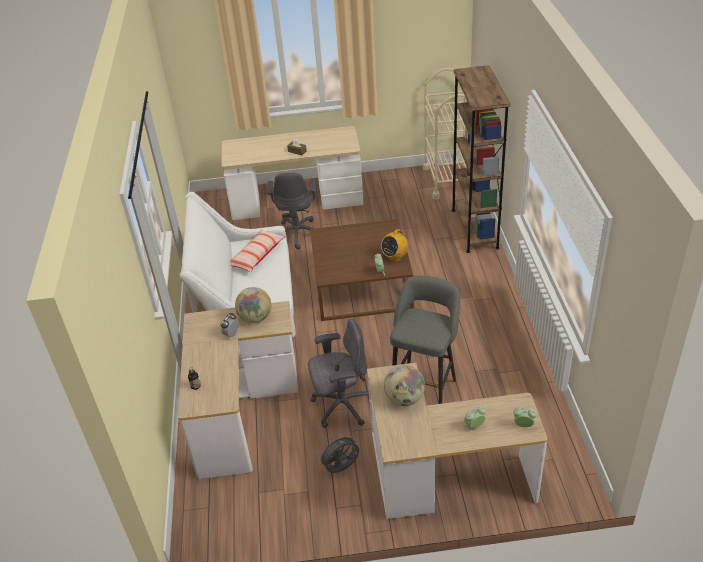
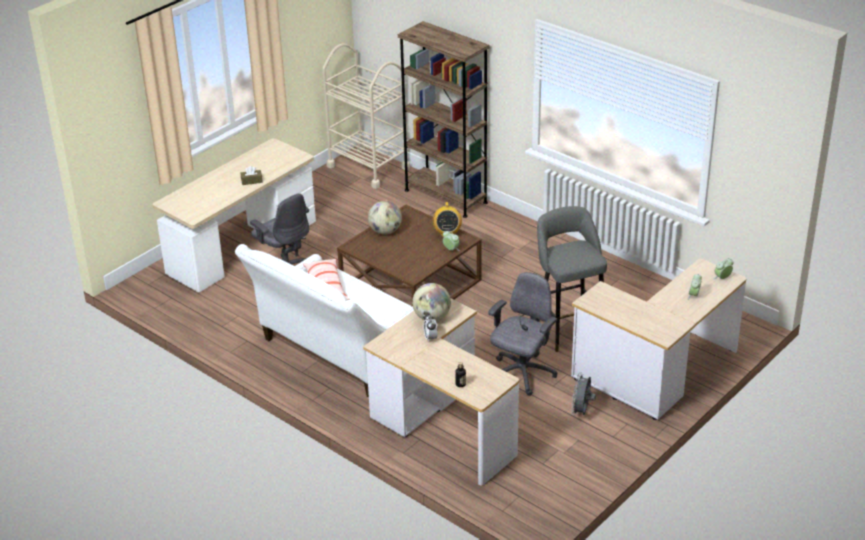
camera: 45 degrees left, 5 degrees down
(404, 399) = (626, 306): globe -> globe (385, 231)

